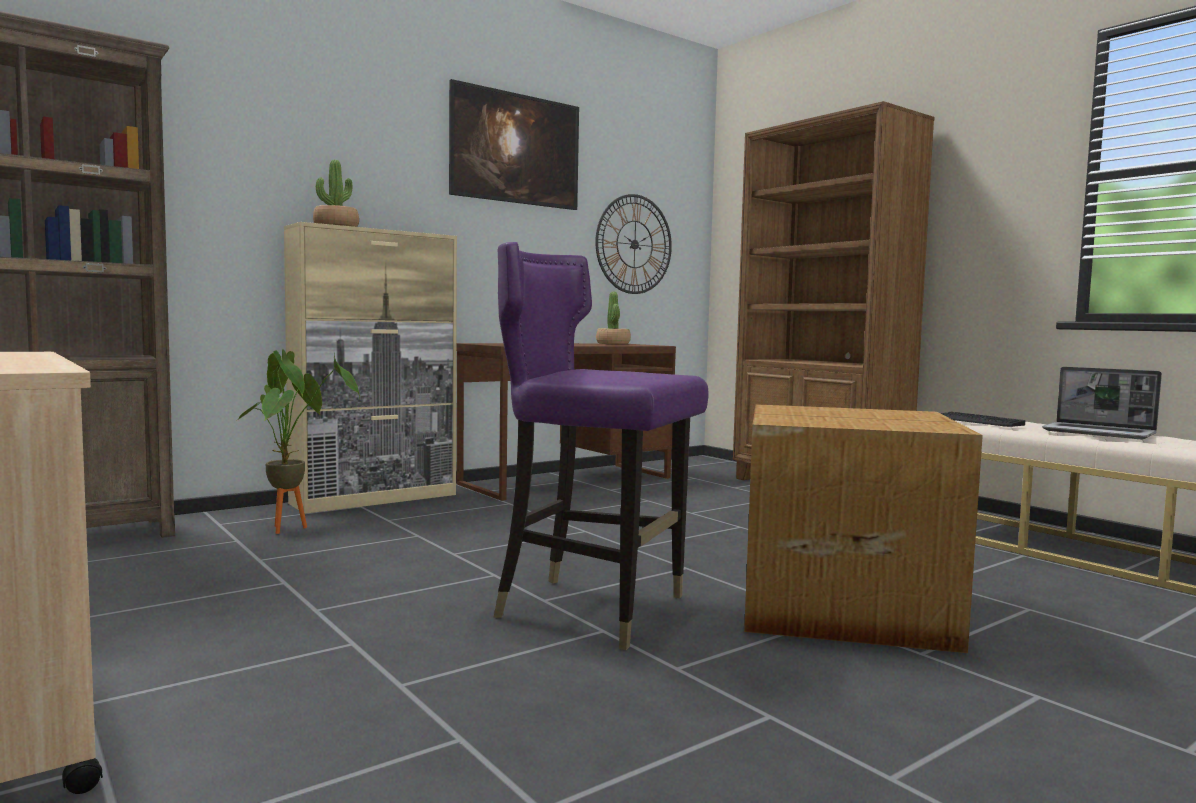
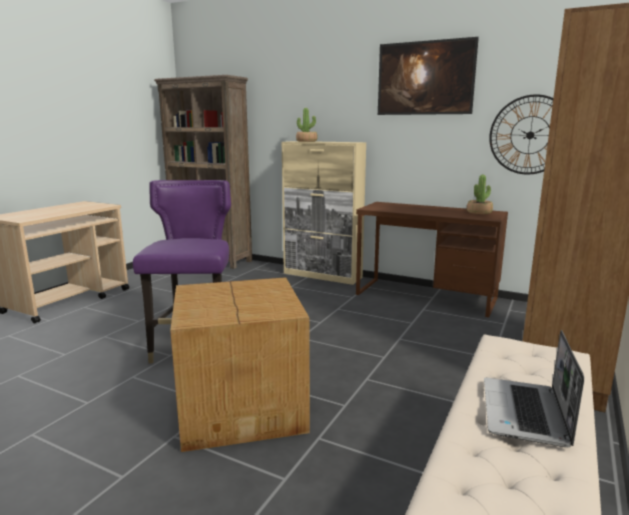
camera: 65 degrees right, 10 degrees up
(293, 527) = (262, 277): potted plant -> none
(977, 421) = (516, 354): keyboard -> none

